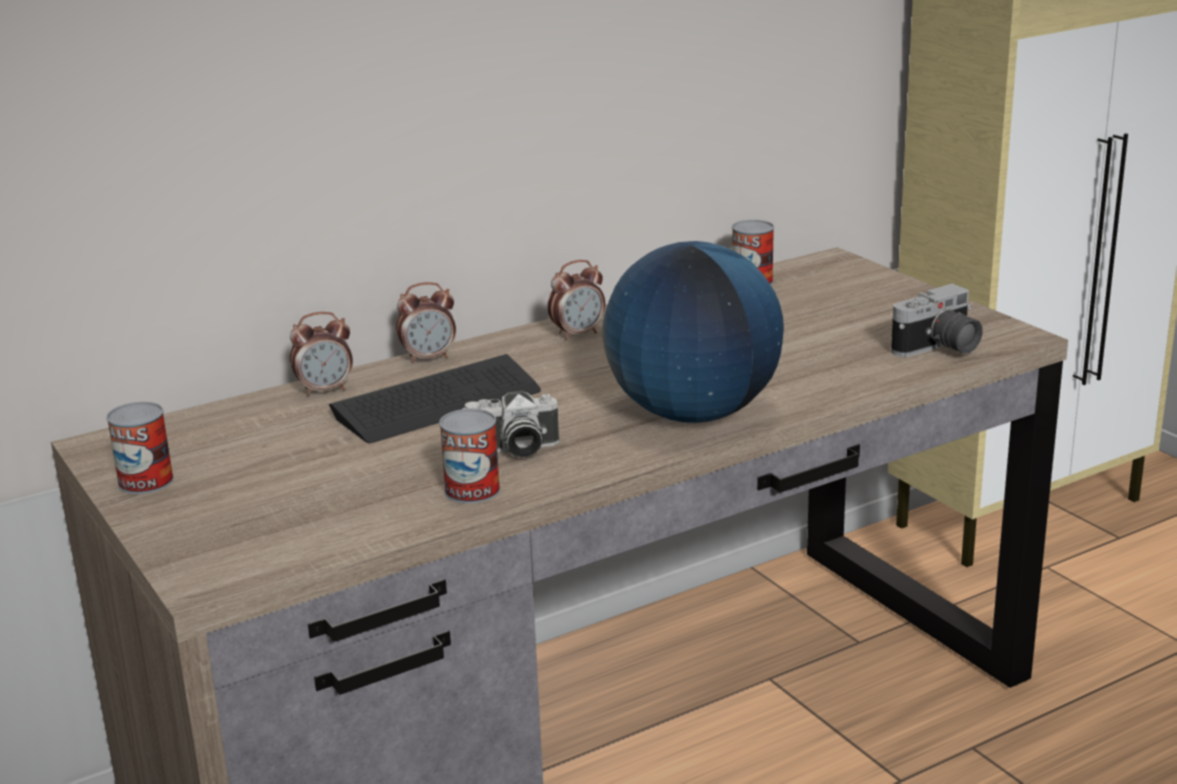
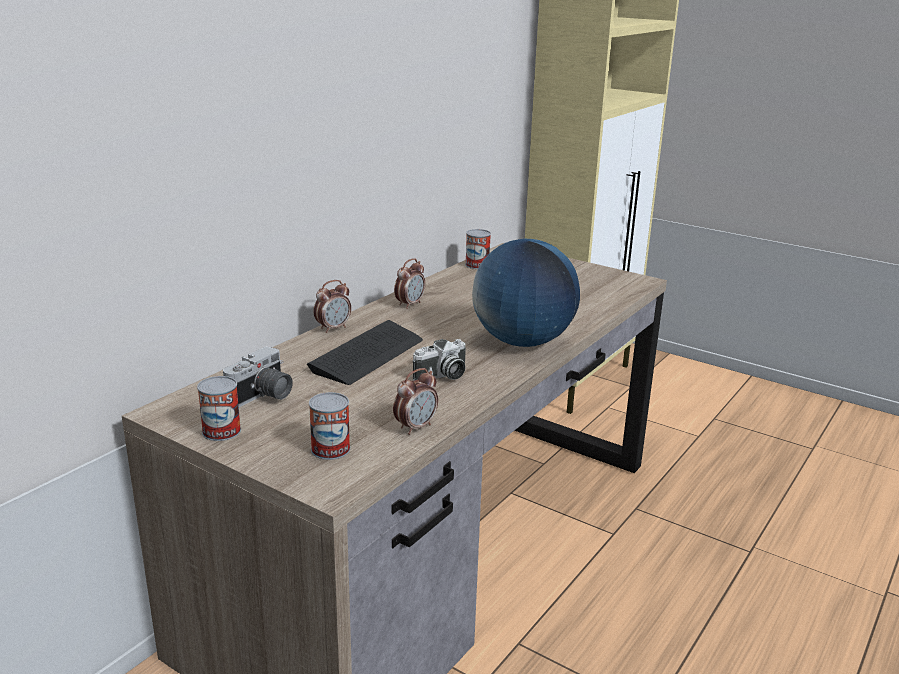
camera: 25 degrees left, 0 degrees up
(325, 390) = (286, 356): alarm clock -> alarm clock (415, 427)
(472, 490) = (443, 403): can -> can (330, 449)
(940, 349) = (612, 291): camera -> camera (263, 397)

